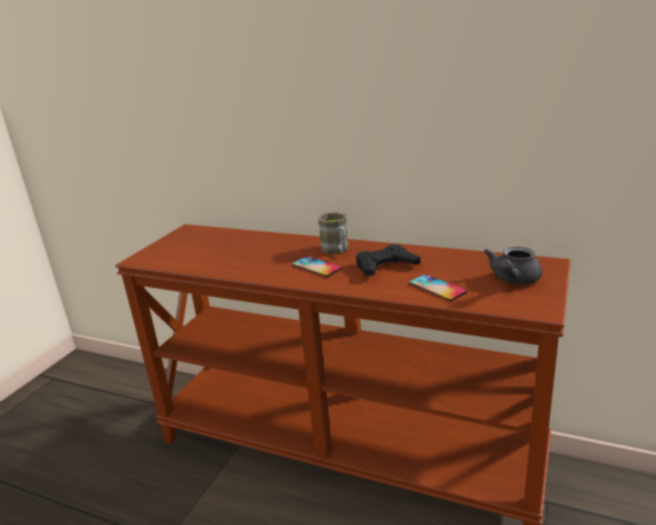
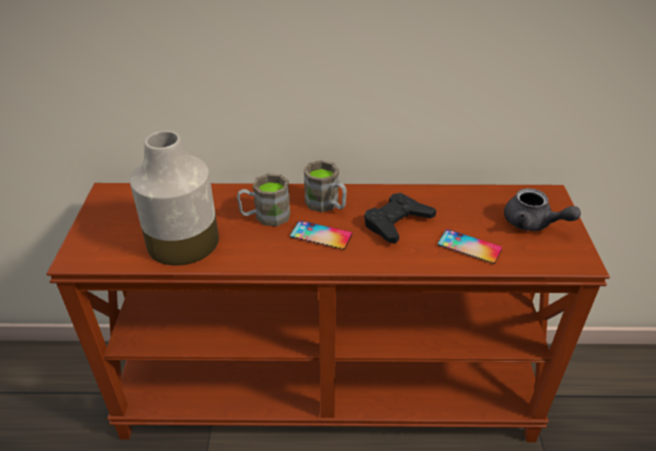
camera: 25 degrees left, 15 degrees up
(213, 258) = (182, 241): none -> beige vase
(283, 252) = (265, 216): none -> brown mug
(513, 280) = (532, 224): grey teapot -> grey teapot turned 60 degrees counterclockwise

